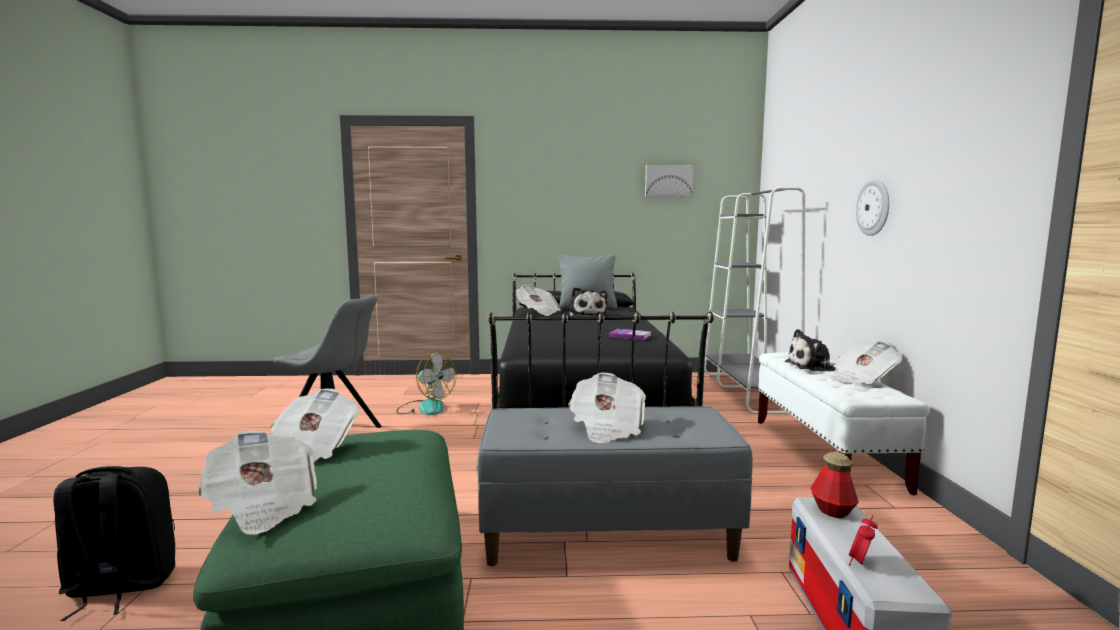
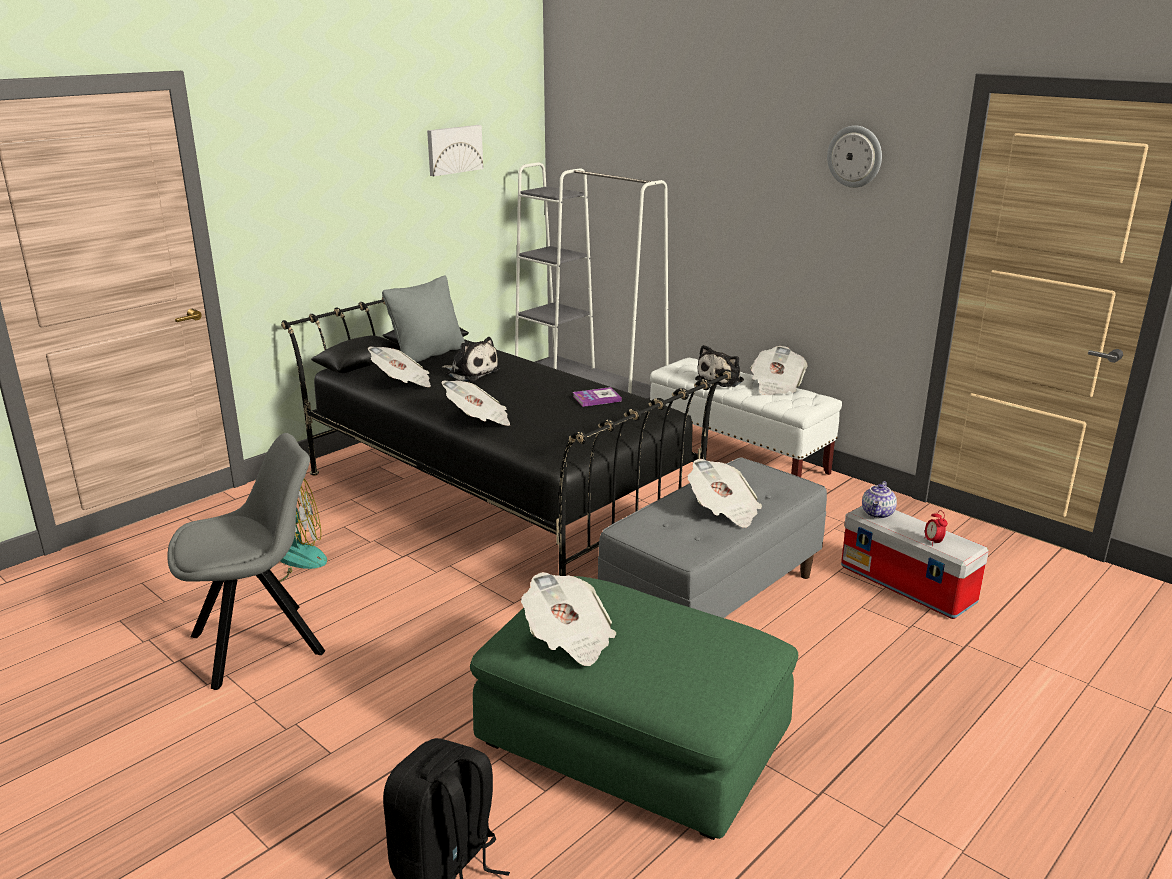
camera: 45 degrees left, 15 degrees up
(263, 506) = (667, 690): newspaper -> newspaper (478, 420)
(832, 511) = (878, 514): bottle -> teapot
(874, 207) = (759, 215): wall clock -> wall clock (855, 156)

